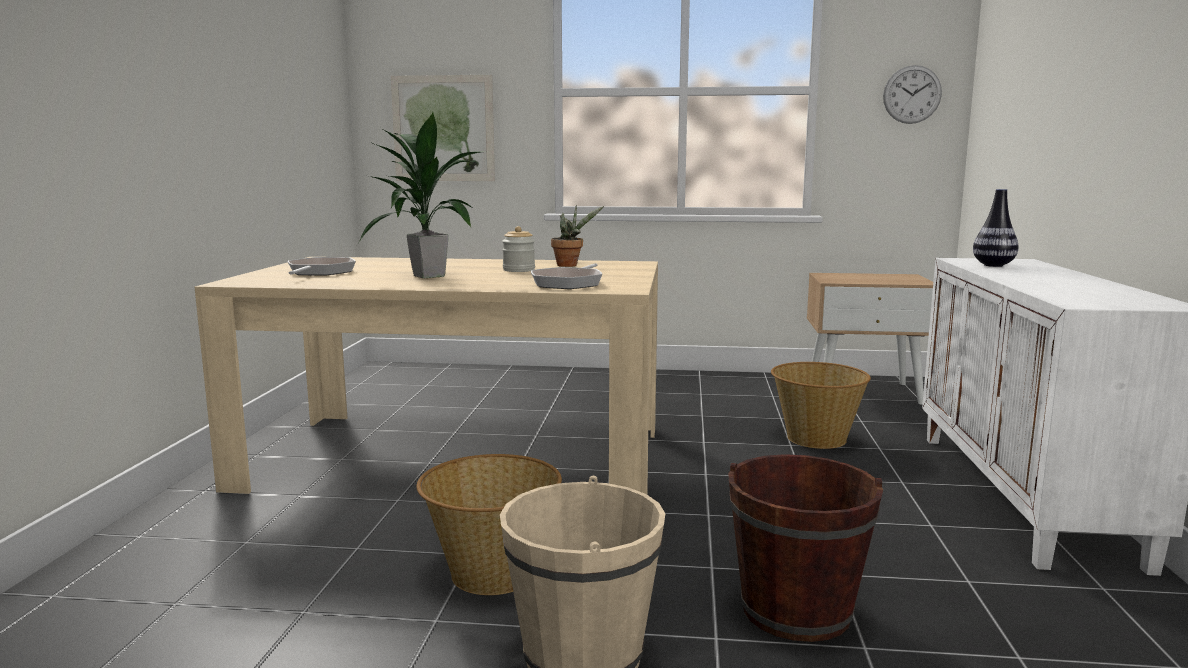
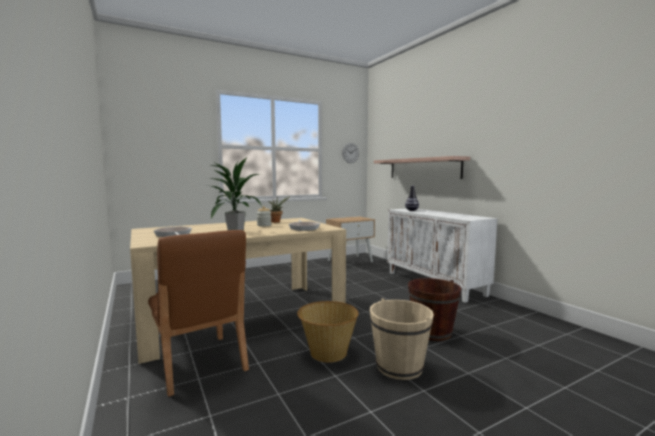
camera: 35 degrees left, 5 degrees down
(280, 518) = (198, 363): none -> brown chair
(443, 128) = (161, 161): picture -> none
(816, 438) = (359, 279): basket -> none
(1070, 135) = (423, 168): none -> shelf

